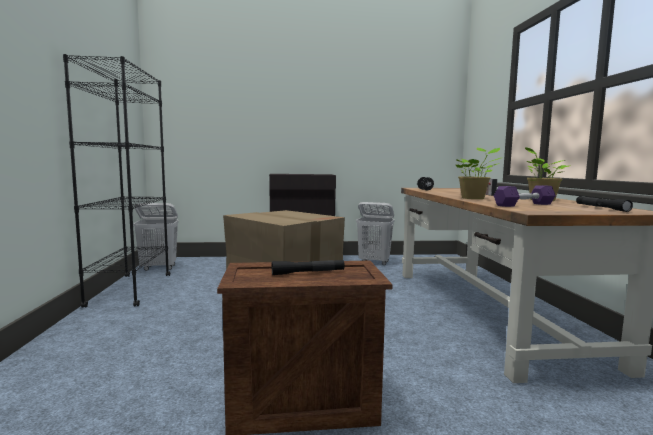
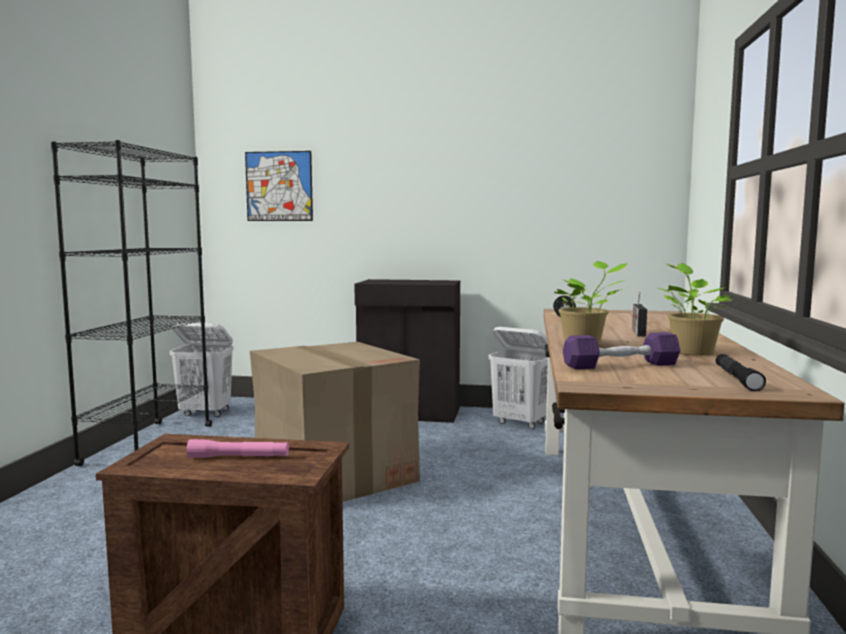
camera: 15 degrees right, 0 degrees up
(206, 109) = (279, 186): none -> picture
(308, 273) = (238, 457): black flashlight -> pink flashlight

